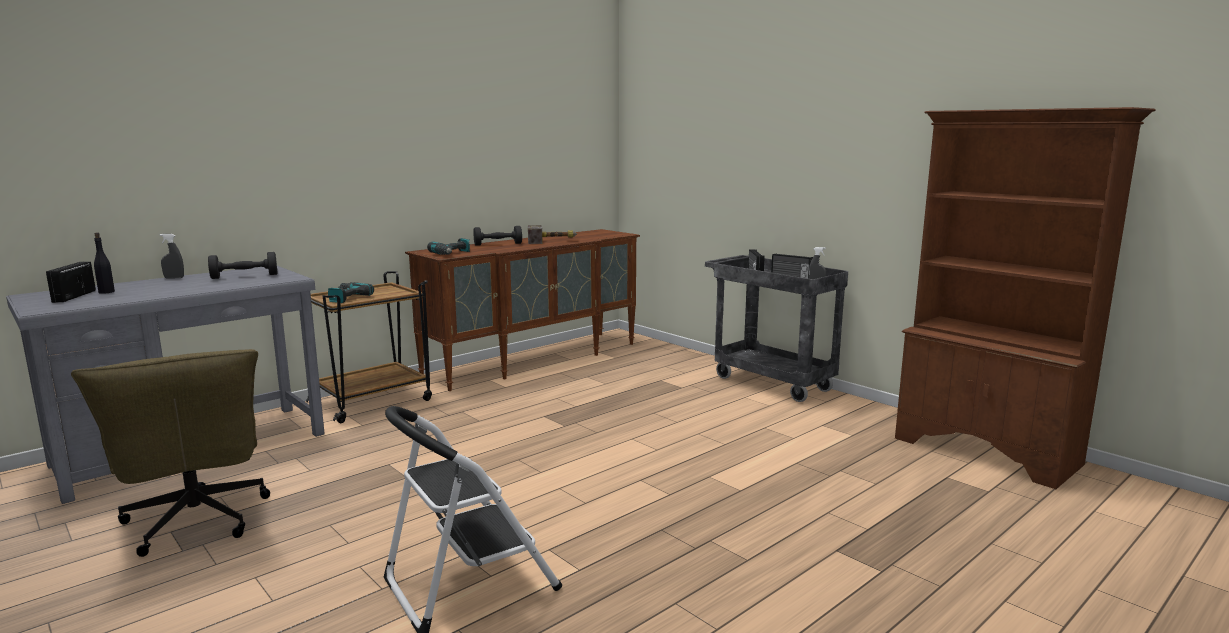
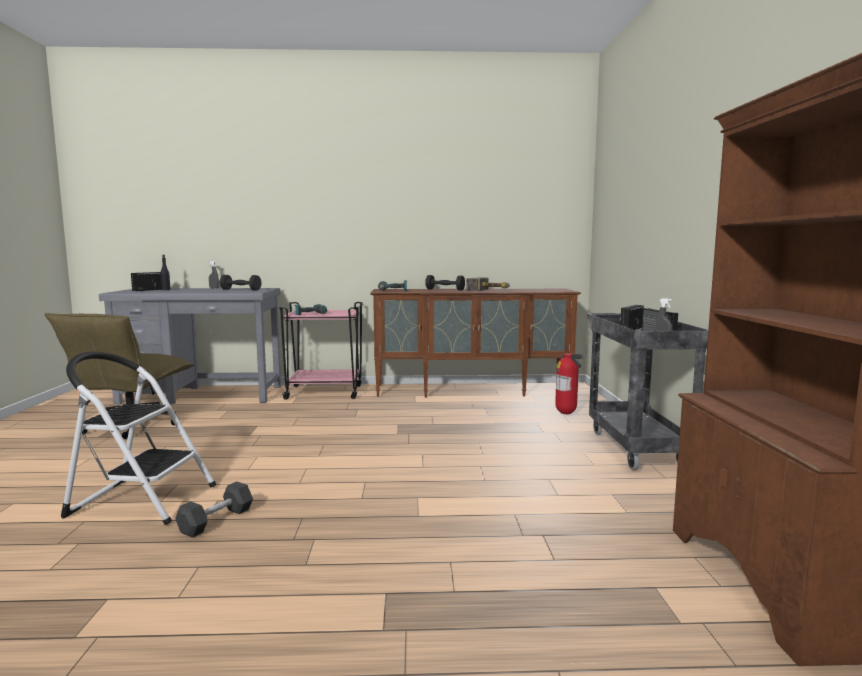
camera: 40 degrees right, 5 degrees down
(373, 401) = (325, 392): brown cart -> pink cart
(595, 565) = (216, 520): none -> black dumbbell
(665, 365) = (566, 413): none -> fire extinguisher

